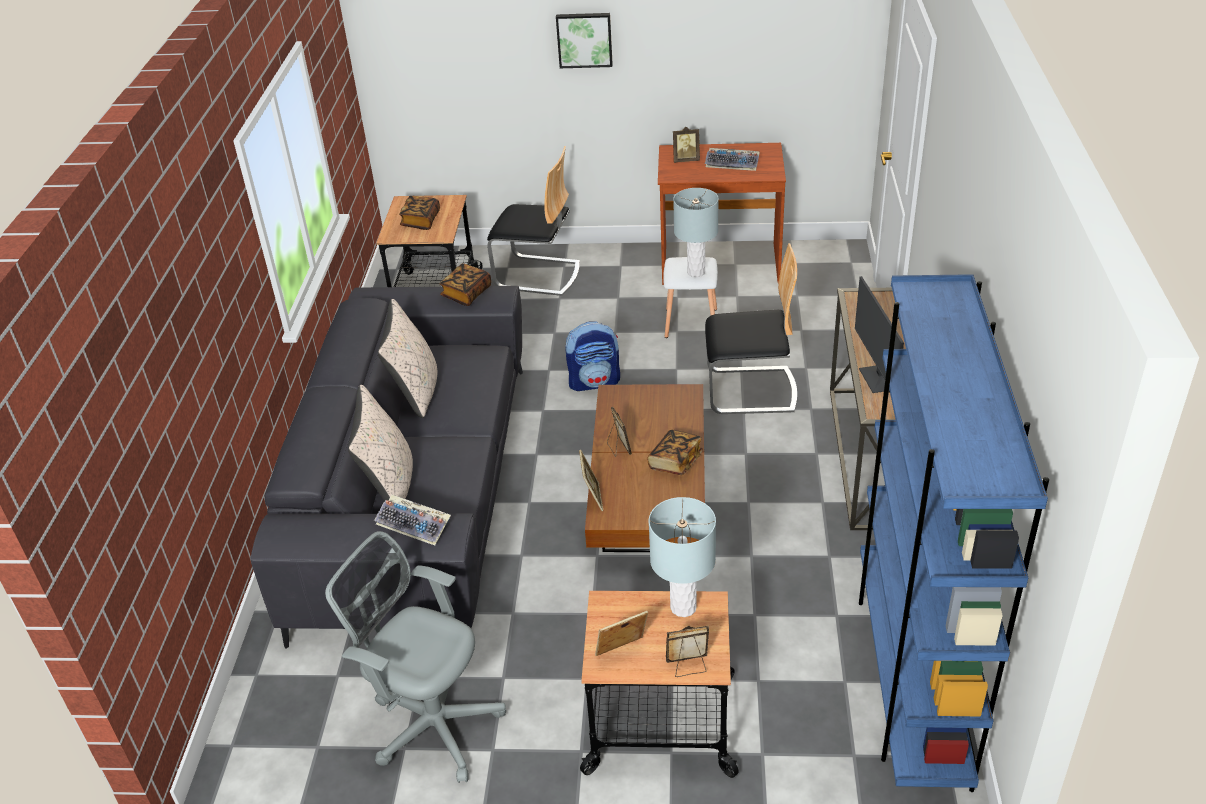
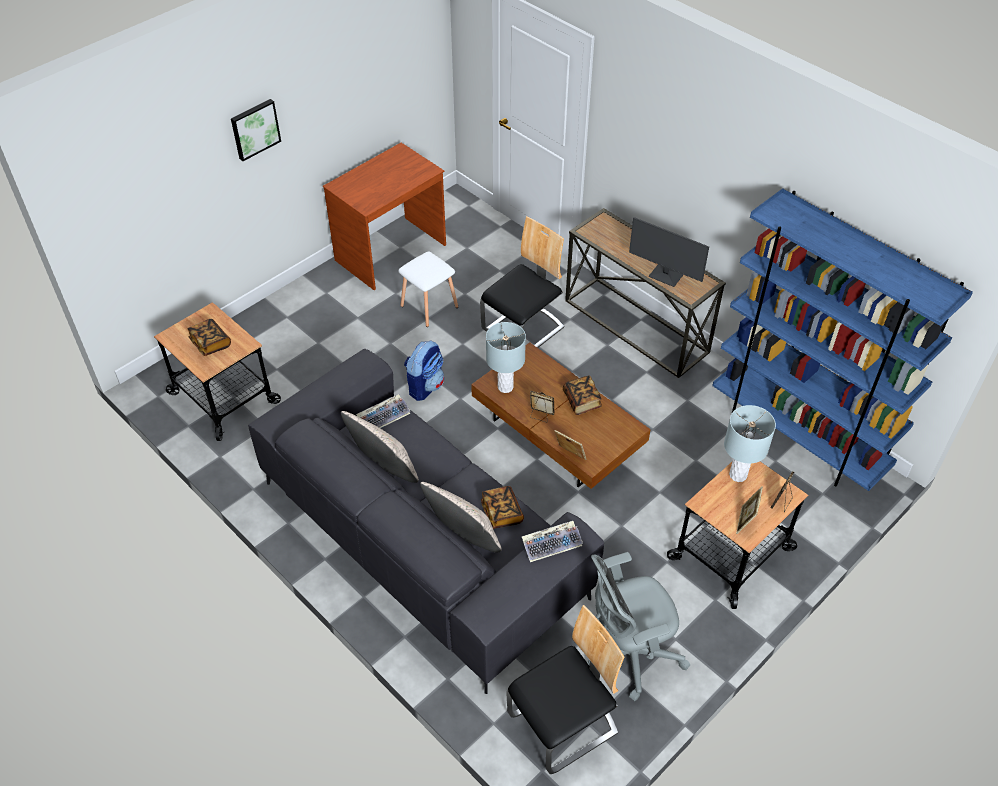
camera: 50 degrees left, 10 degrees up
(466, 293) = (344, 376): book -> book (501, 513)
(538, 275) = (277, 335): chair -> chair (563, 725)
(686, 160) = (359, 188): picture frame -> none
(696, 272) = (435, 268): grey table lamp -> grey table lamp (505, 387)
(733, 163) = (393, 174): keyboard -> keyboard (384, 416)

